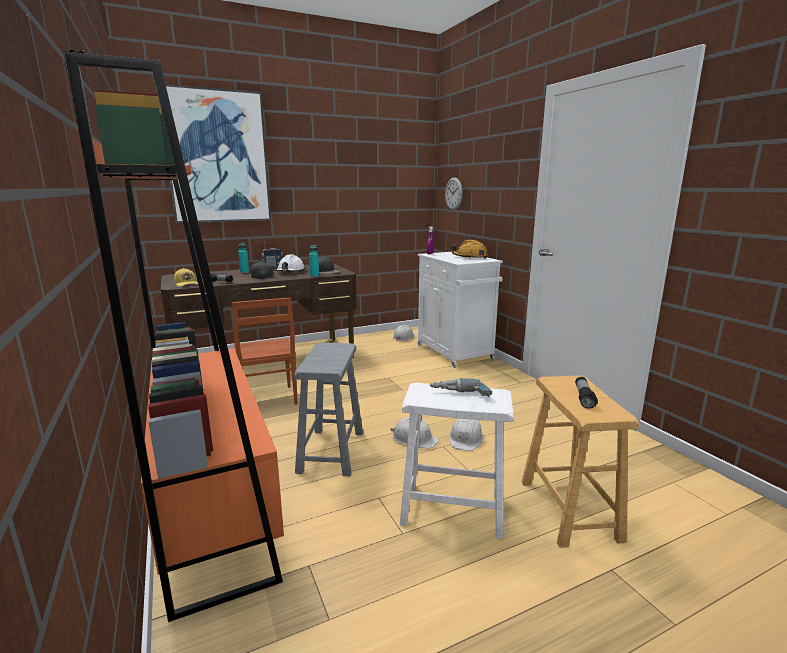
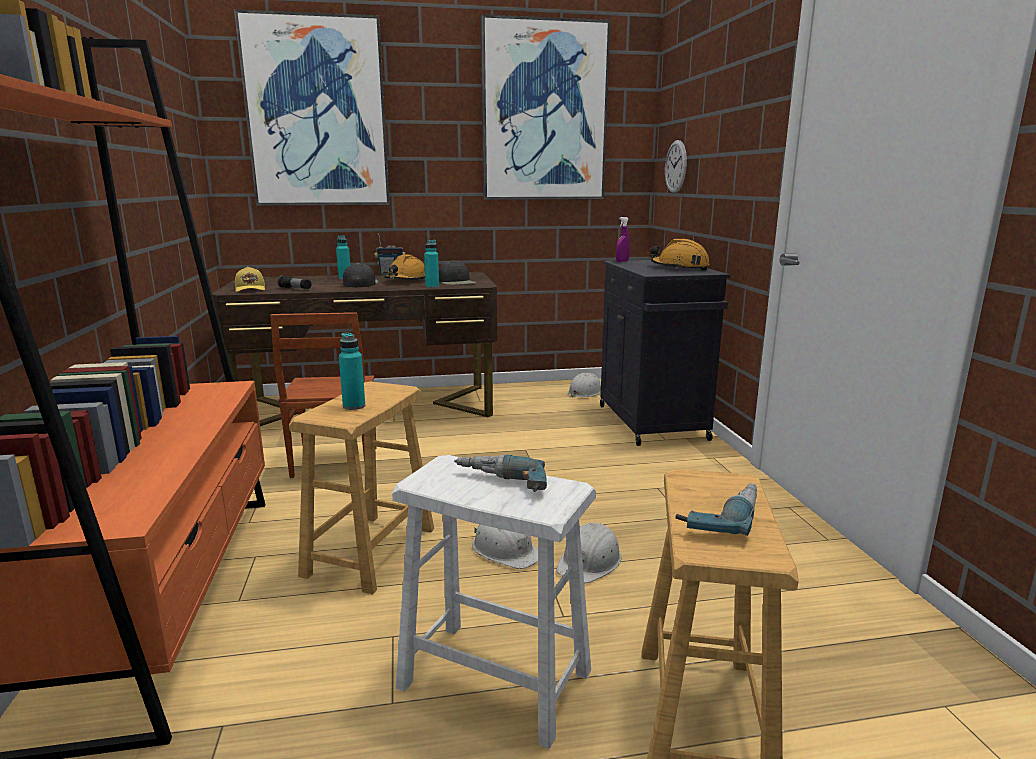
camera: 15 degrees right, 0 degrees up
(291, 272) = (406, 281): white hard hat -> orange hard hat
(327, 359) = (354, 406): none -> turquoise bottle
(331, 451) = (370, 551): grey stool -> brown stool
(368, 158) = (543, 112): none -> picture
(455, 353) = (653, 423): white cabinet -> black cabinet
(583, 398) = (719, 516): flashlight -> power drill

